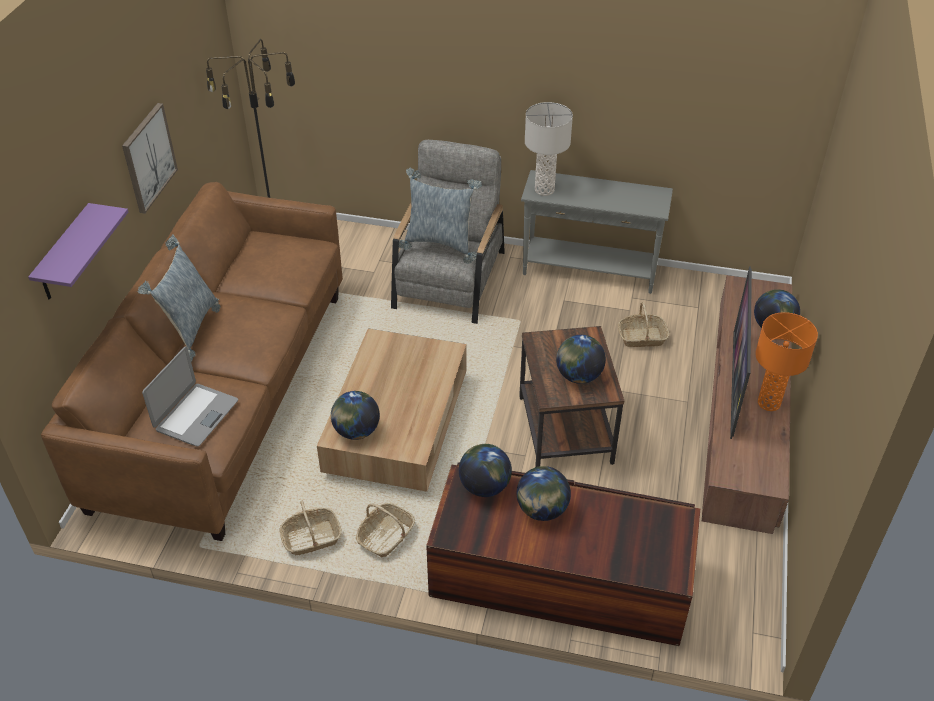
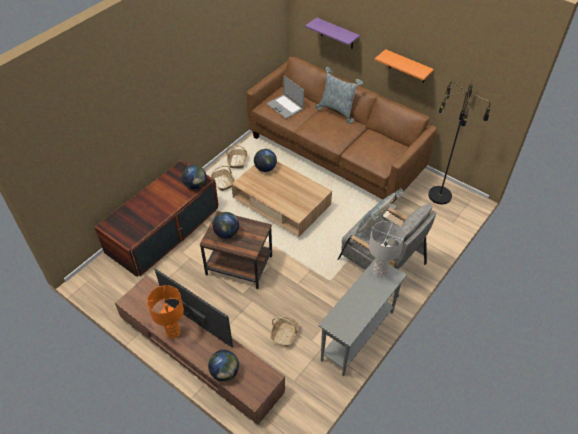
camera: 115 degrees right, 5 degrees up
(148, 157) = (407, 66): picture -> orange shelf
(542, 510) = (170, 198): globe -> none

